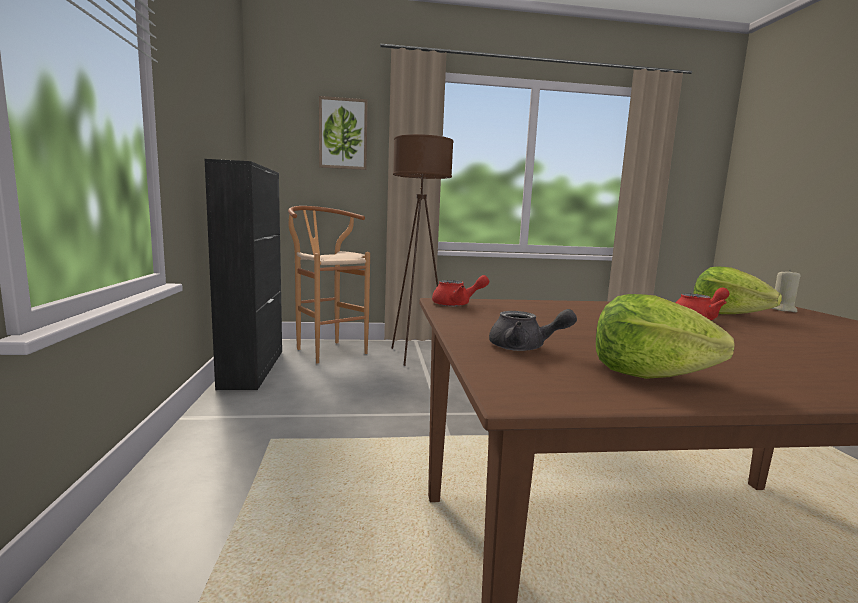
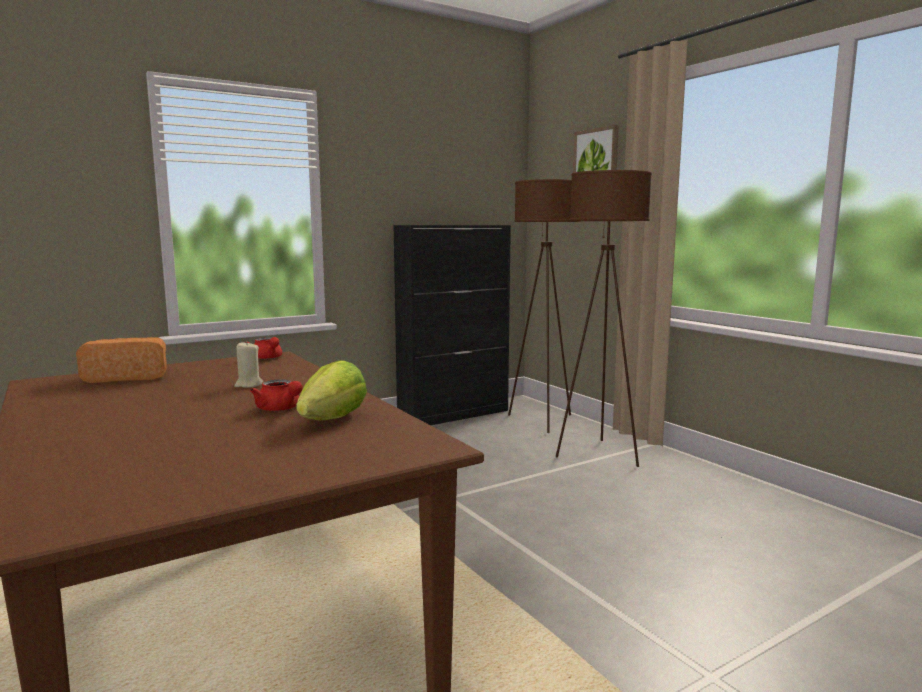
camera: 65 degrees right, 0 degrees up
(326, 350) = (542, 421): brown stool -> brown floor lamp
(524, 348) = (128, 377): grey teapot -> bread
(648, 374) = (71, 396): lettuce -> none
(783, 309) = (411, 444): beige candle -> beige candle (248, 385)

